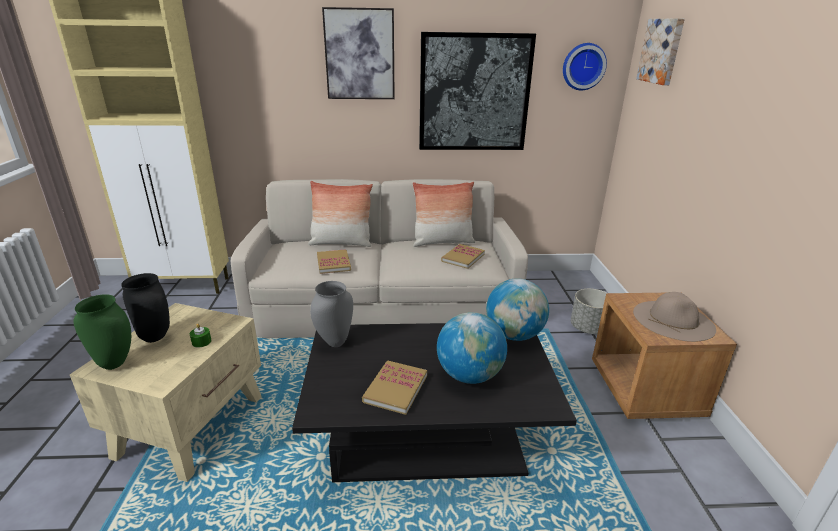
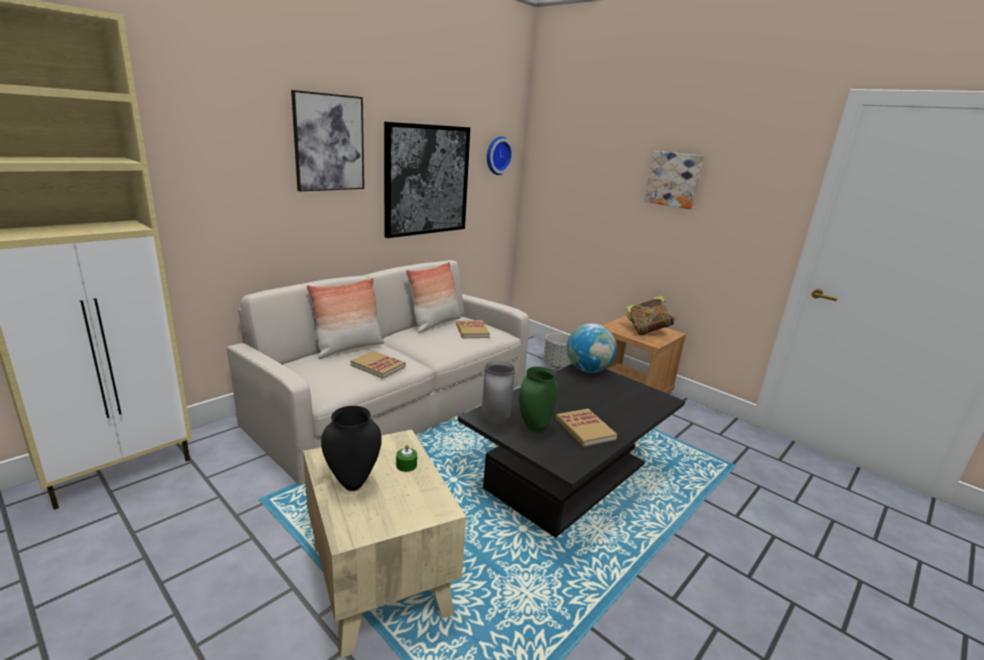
camera: 45 degrees left, 5 degrees down
(114, 364) = (361, 522): green vase -> green vase (535, 428)
(469, 375) = (606, 402): globe -> none
(662, 51) = (562, 145): picture -> picture (674, 179)
(673, 320) = (647, 331): beige hat -> book

